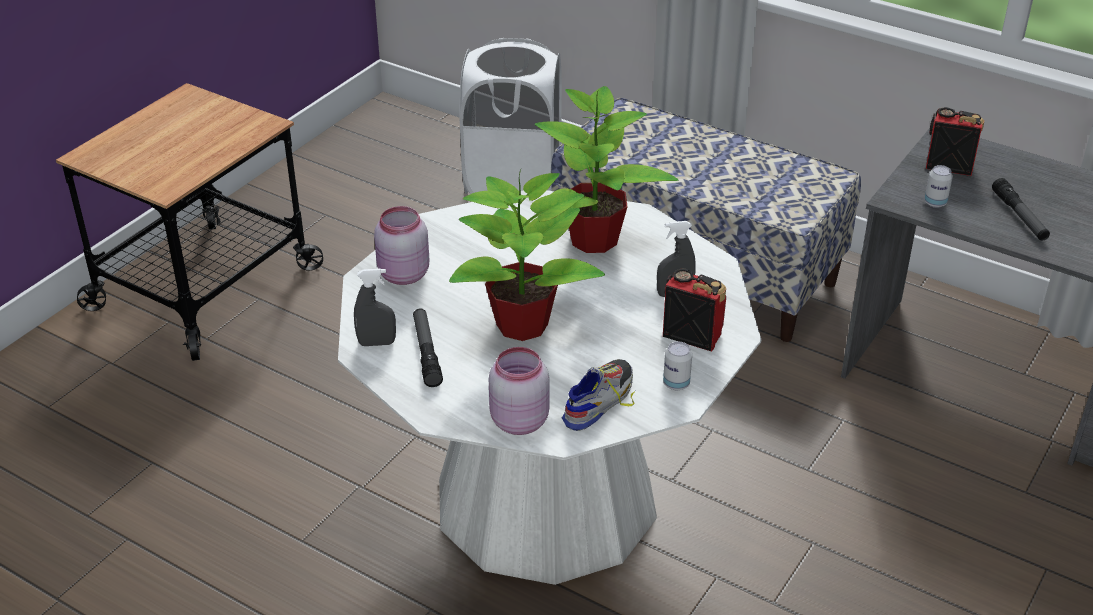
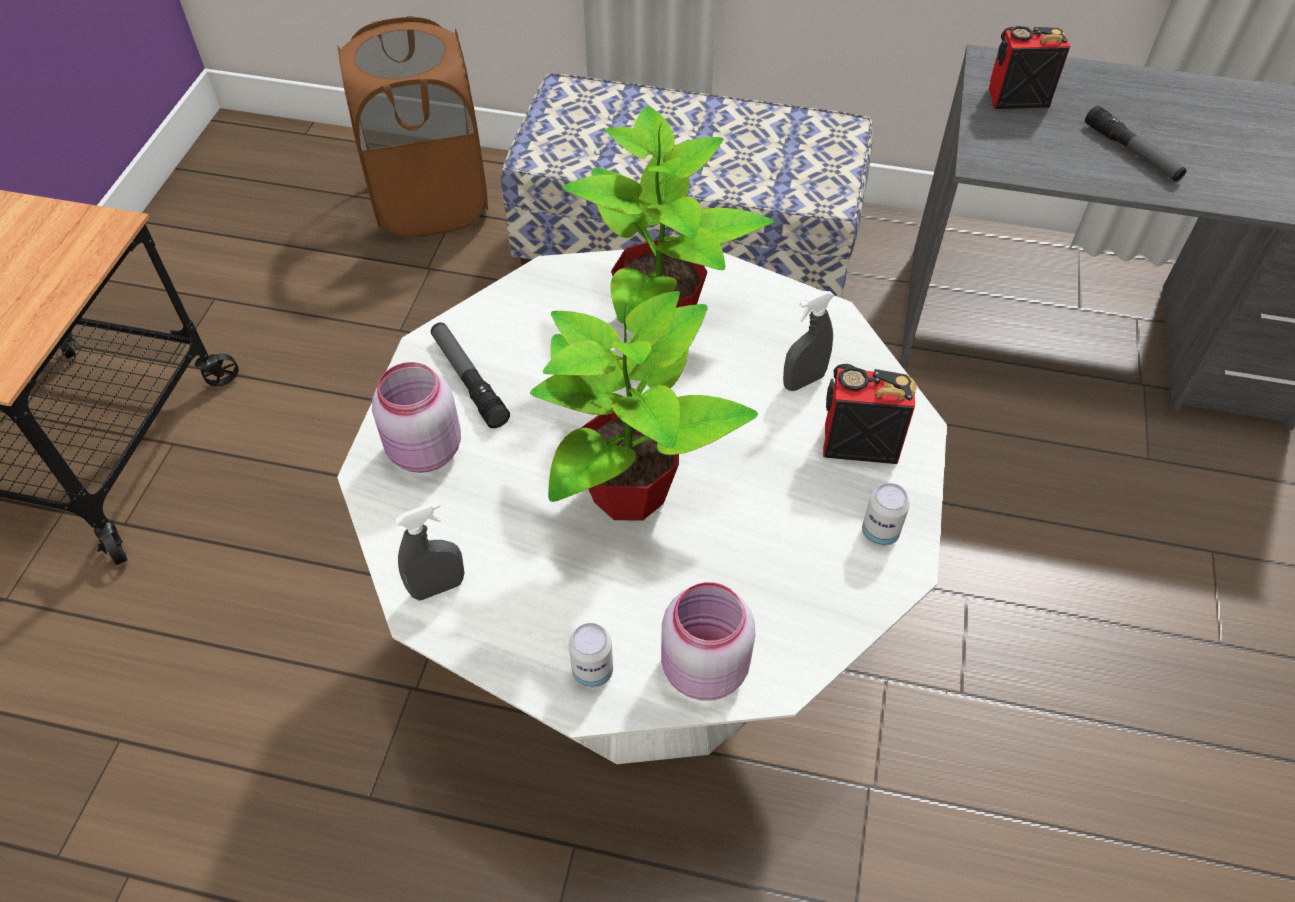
camera: 20 degrees left, 15 degrees up
(426, 352) = (518, 583): flashlight -> flashlight (469, 380)
(513, 185) = (430, 202): white laundry basket -> brown laundry basket
(598, 400) = (793, 593): shoe -> none
(935, 203) = (1031, 156): can -> can (592, 671)

